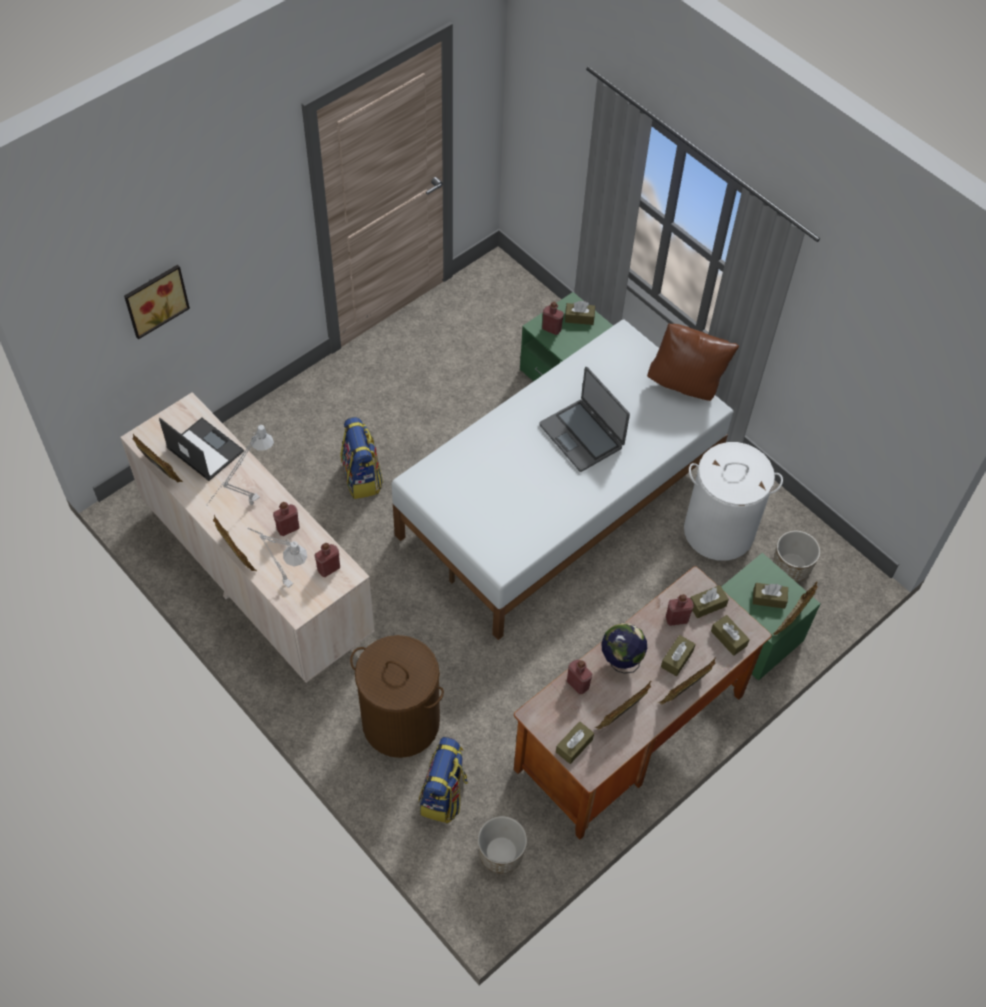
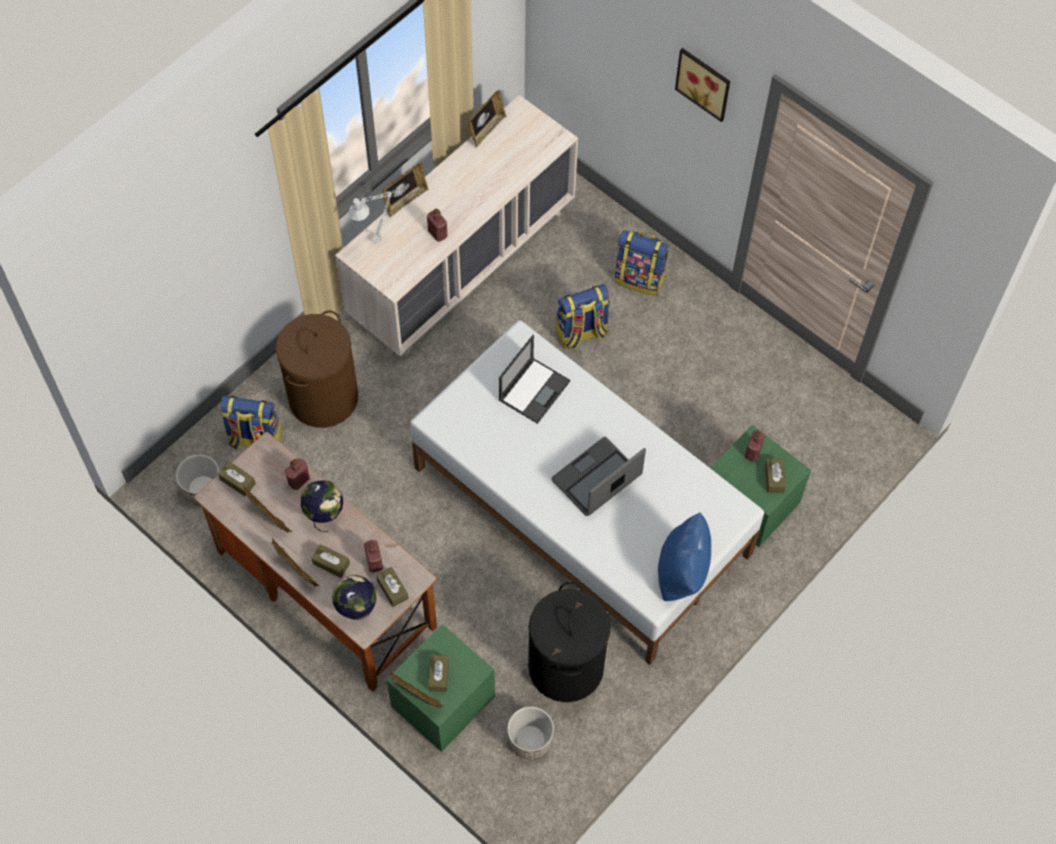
camera: 85 degrees right, 5 degrees up
(155, 299) = (610, 56): picture -> picture (705, 82)
(204, 449) = (514, 158): laptop -> laptop (534, 390)
(247, 507) = (455, 200): grey table lamp -> none
(308, 422) = (640, 278): none -> backpack
(328, 568) = (398, 270): red bottle -> none
(686, 384) = (682, 576): brown pillow -> blue pillow
(719, 531) = (566, 667): white laundry basket -> black laundry basket
(728, 638) = (356, 609): brown tissue box -> globe

